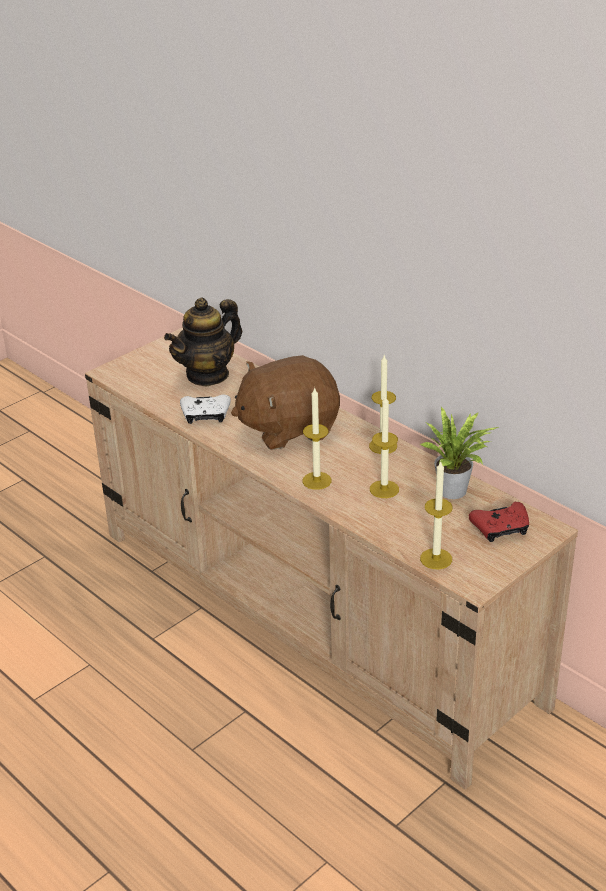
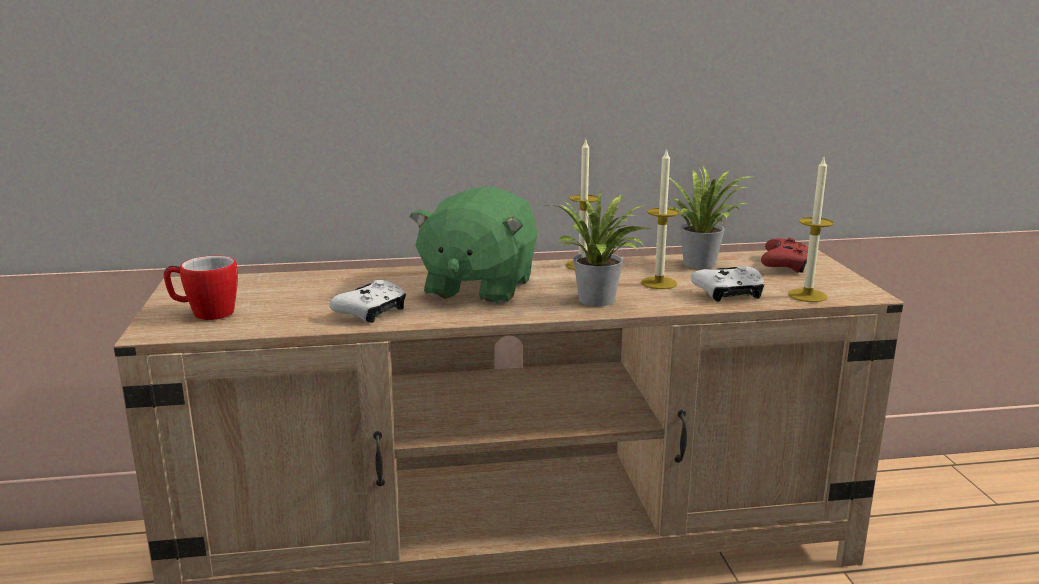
camera: 55 degrees left, 15 degrees down
(146, 370) = (205, 313): none -> mug
(208, 374) = (292, 291): teapot -> none
(288, 428) = (478, 287): brown plush toy -> green plush toy
(317, 480) = (599, 301): candle -> potted plant
(396, 525) = (729, 294): none -> white game controller

